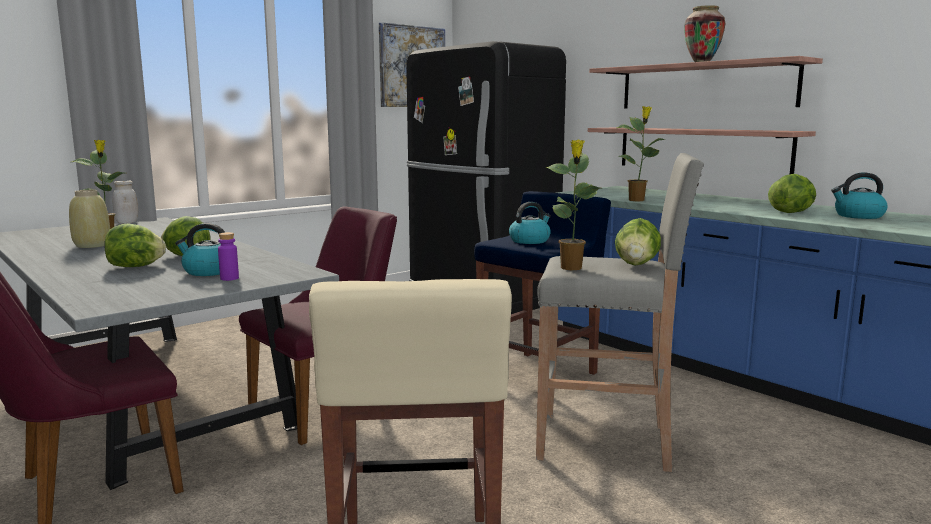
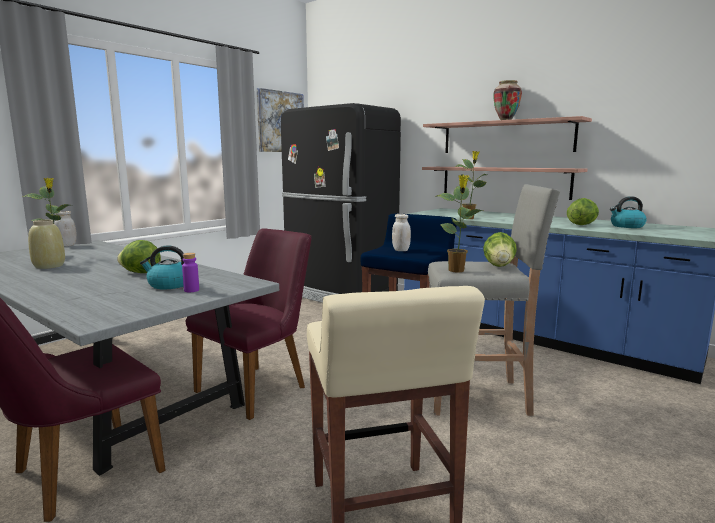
camera: 10 degrees left, 0 degrees up
(136, 266) = (102, 283): lettuce -> none
(530, 241) = (401, 250): kettle -> white jar

